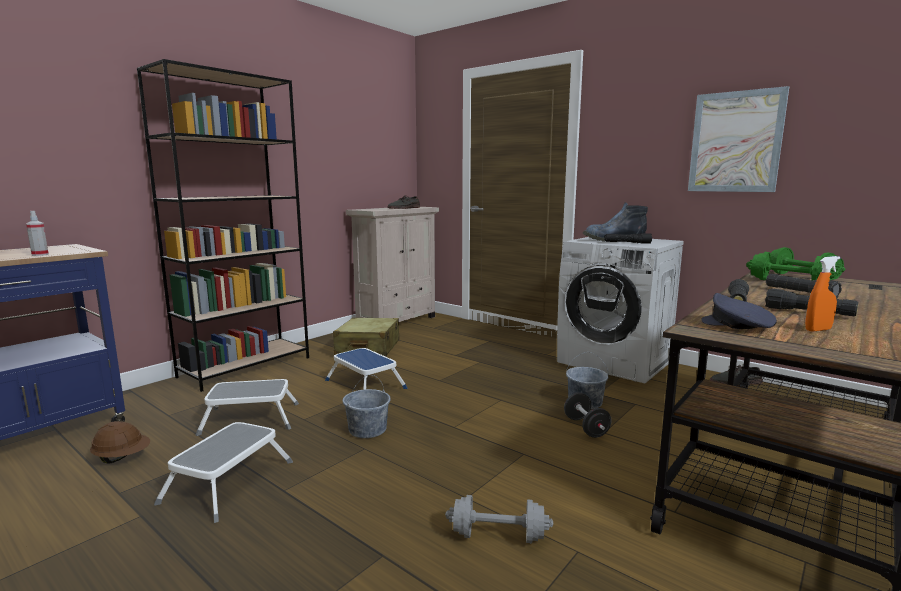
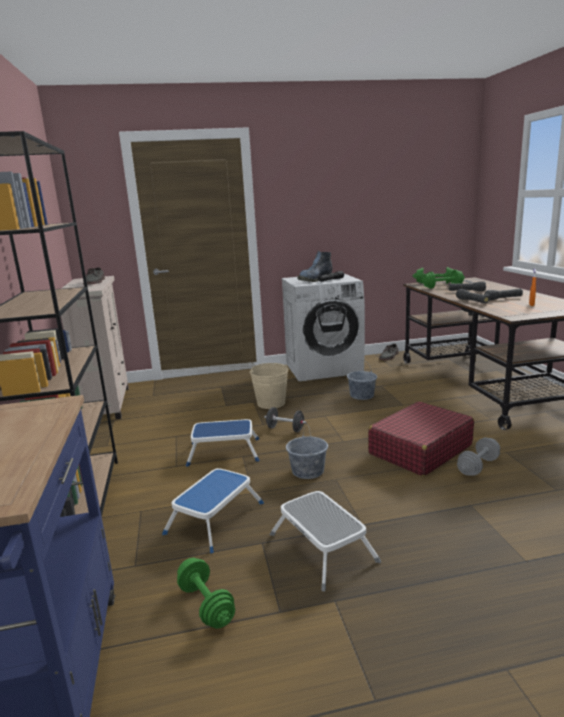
camera: 50 degrees left, 5 degrees up
(40, 255) = (46, 424): spray bottle -> none
(123, 458) = (206, 605): brown hard hat -> green dumbbell
(250, 418) = (214, 518): grey step ladder -> blue step ladder
(368, 348) = (148, 432): beige suitcase -> none
(489, 369) = (271, 403): none -> beige bucket
(492, 478) = (419, 450): none -> red suitcase
(586, 427) = (392, 406): black dumbbell -> black dumbbell (285, 429)
(735, 142) = (365, 203): picture -> none
(738, 326) = (514, 311): grey cap -> none

